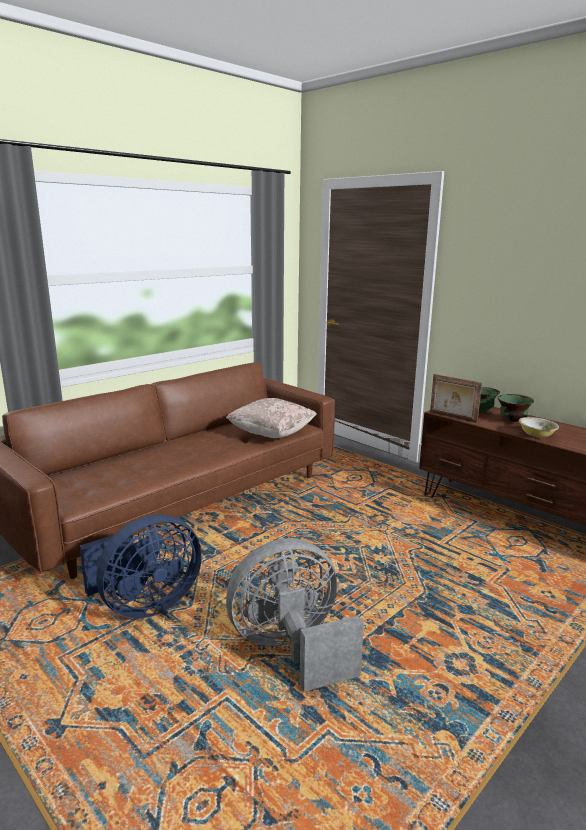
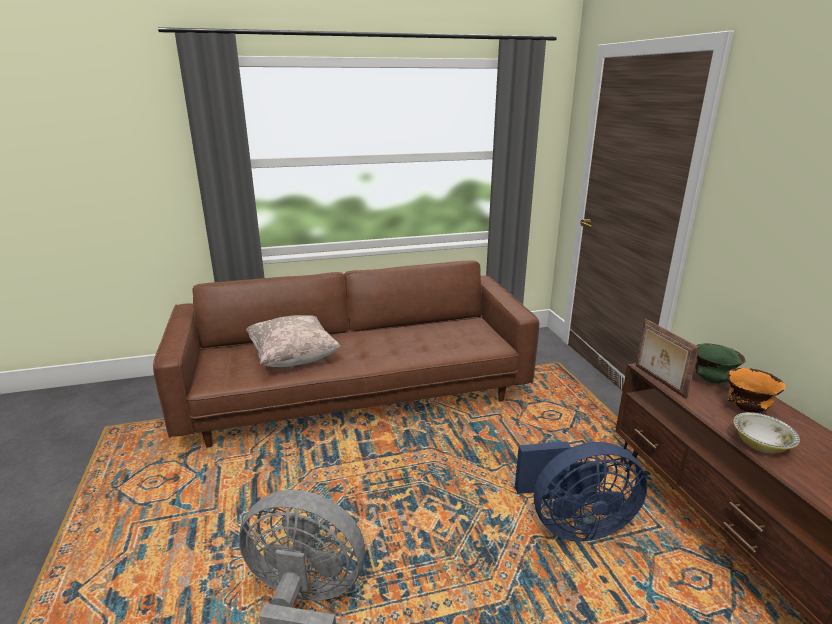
camera: 30 degrees right, 5 degrees up
(145, 605) = (233, 497): blue fan -> blue fan (573, 524)
(271, 434) = (453, 347): beige pillow -> beige pillow (293, 358)
(512, 421) = (746, 410): green bowl -> orange bowl

